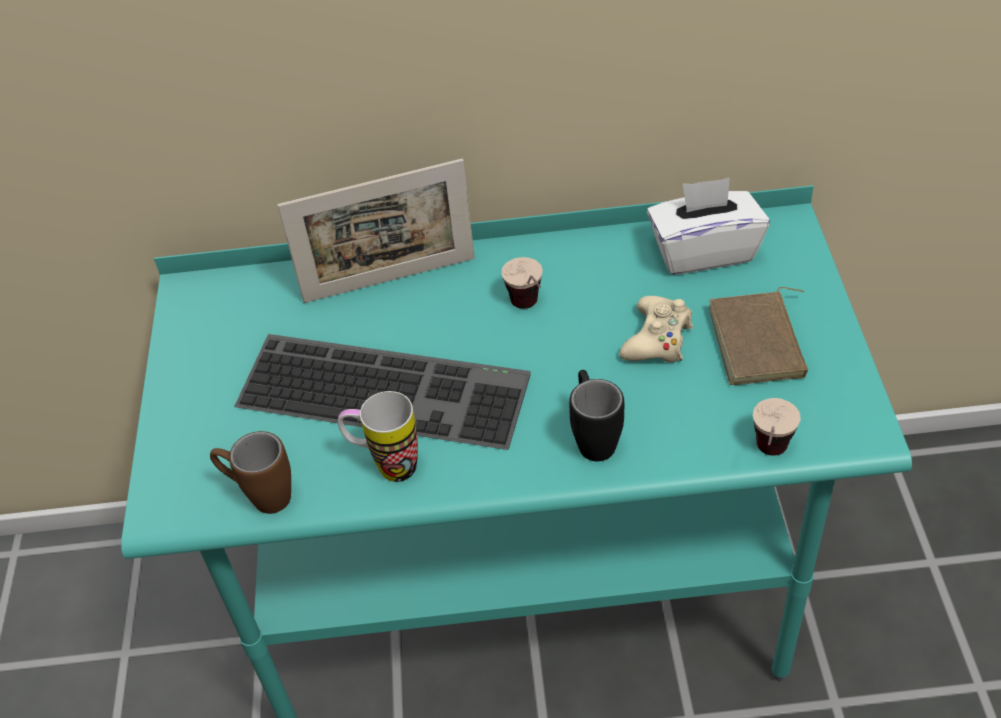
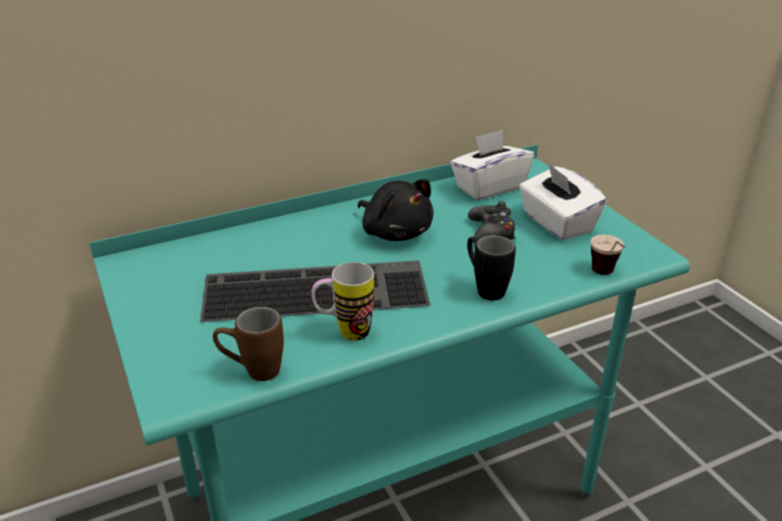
camera: 25 degrees left, 15 degrees down
(390, 280) = (283, 232): picture frame -> none
(529, 310) = (395, 232): cup -> black plush toy
(657, 339) = (491, 232): beige game controller -> black game controller
(760, 343) = (556, 223): brown book -> white tissue box

